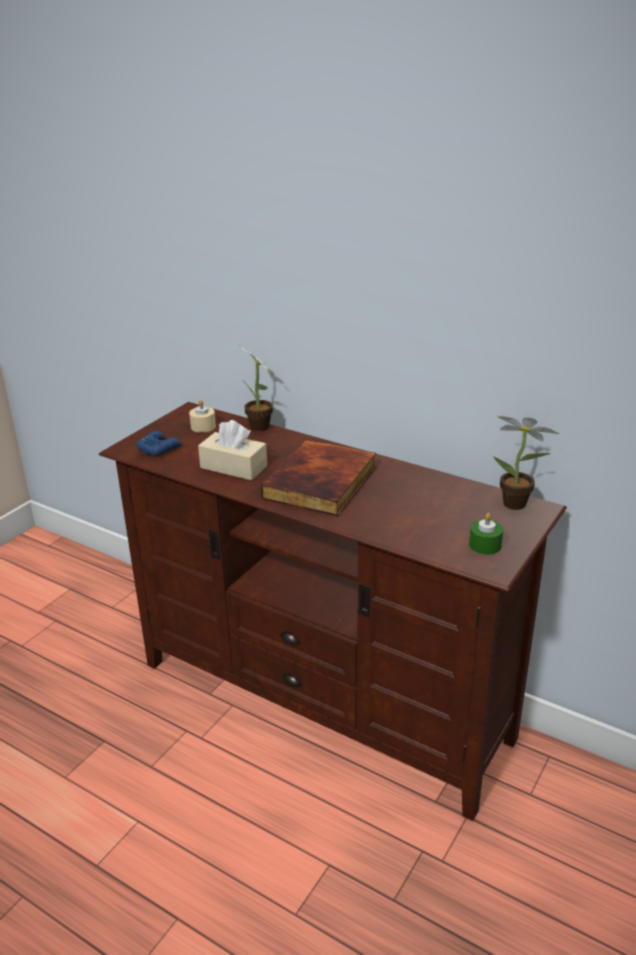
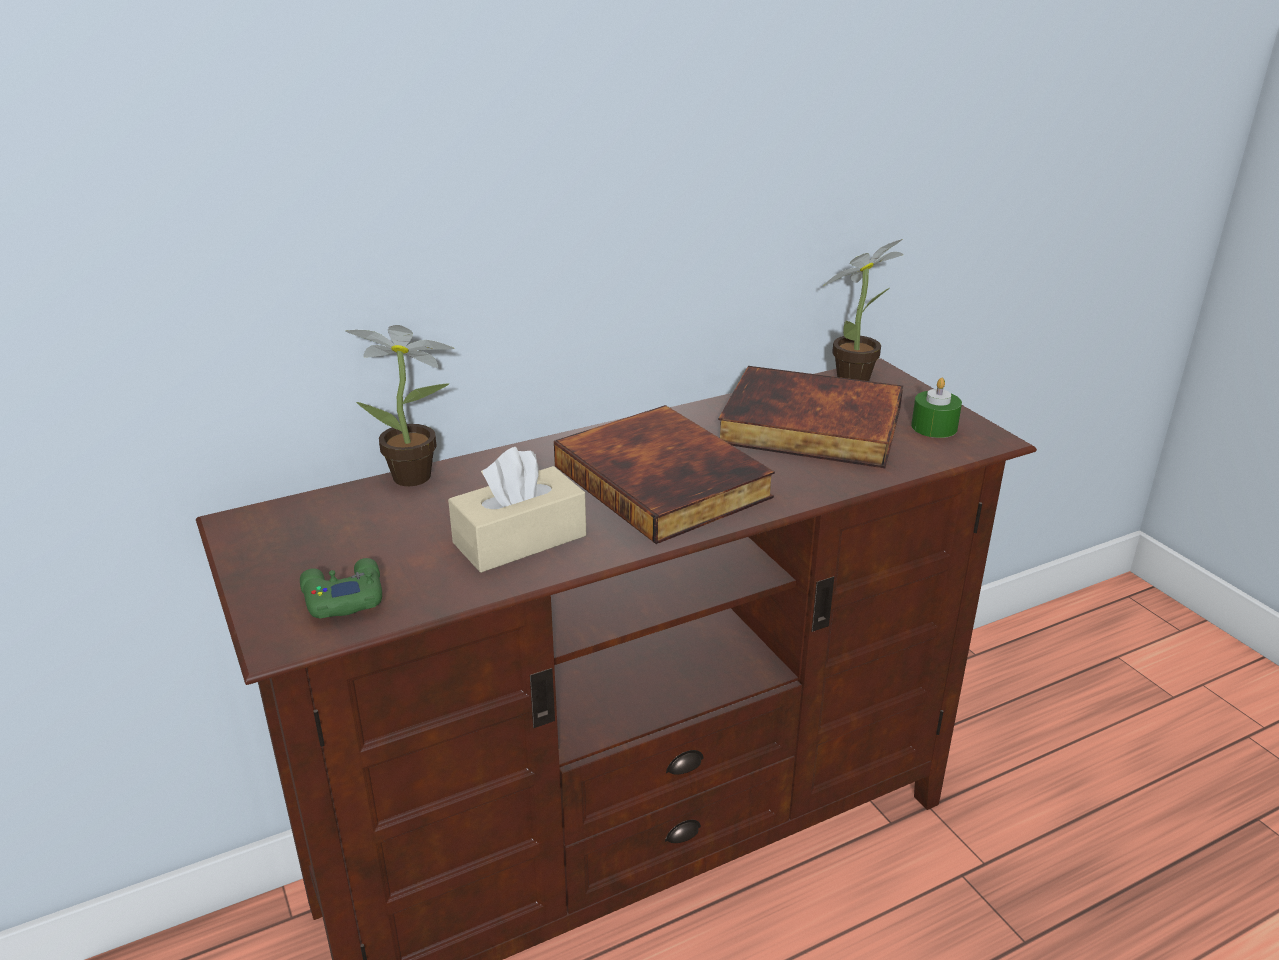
camera: 60 degrees left, 0 degrees up
(159, 448) = (342, 597): blue game controller -> green game controller
(203, 426) = (328, 528): beige candle -> none
(431, 505) = (809, 427): none -> book

